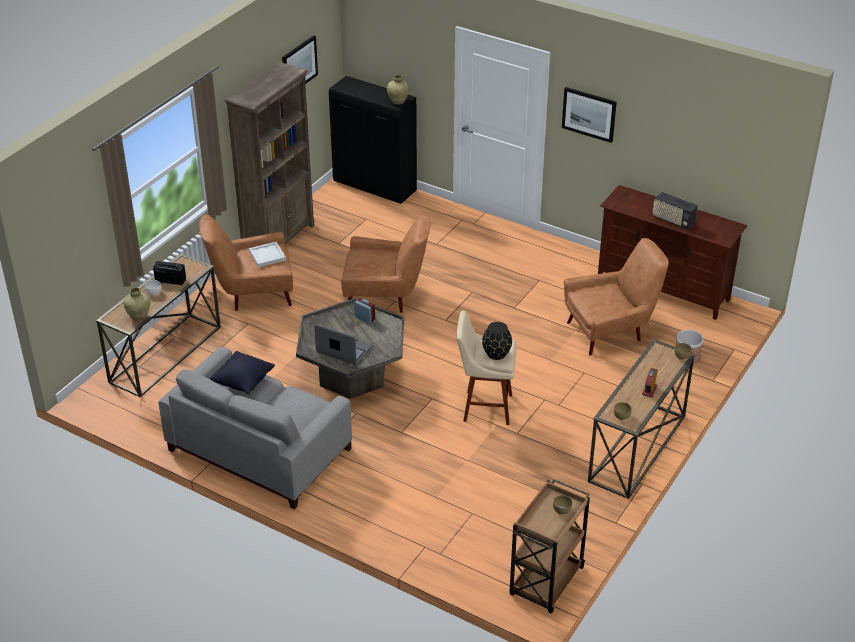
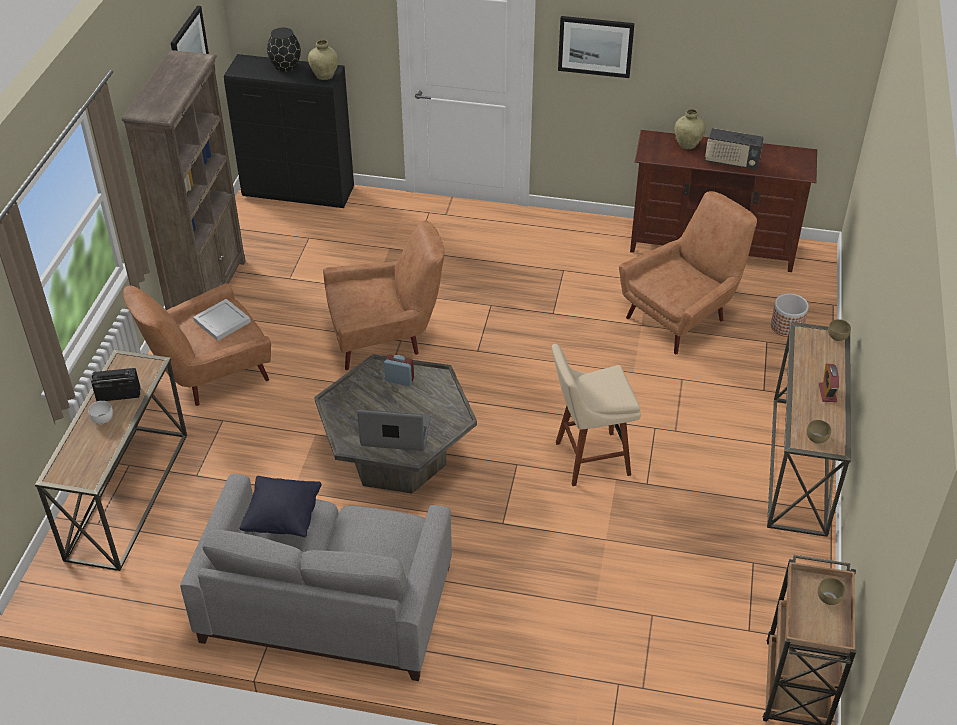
camera: 20 degrees left, 5 degrees up
(139, 316) = (98, 462): beige vase -> beige vase (687, 145)
(497, 353) = (610, 390): black vase -> black vase (286, 66)

